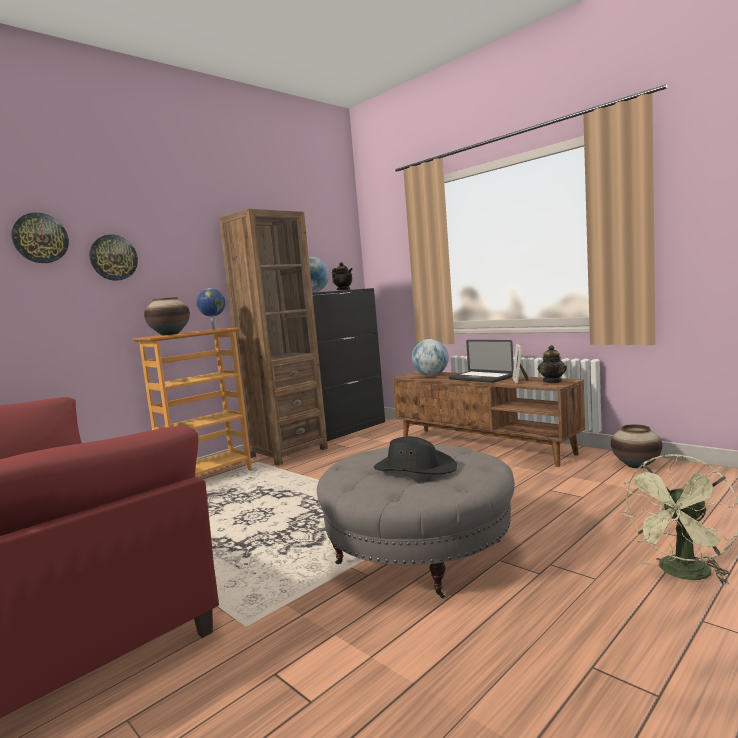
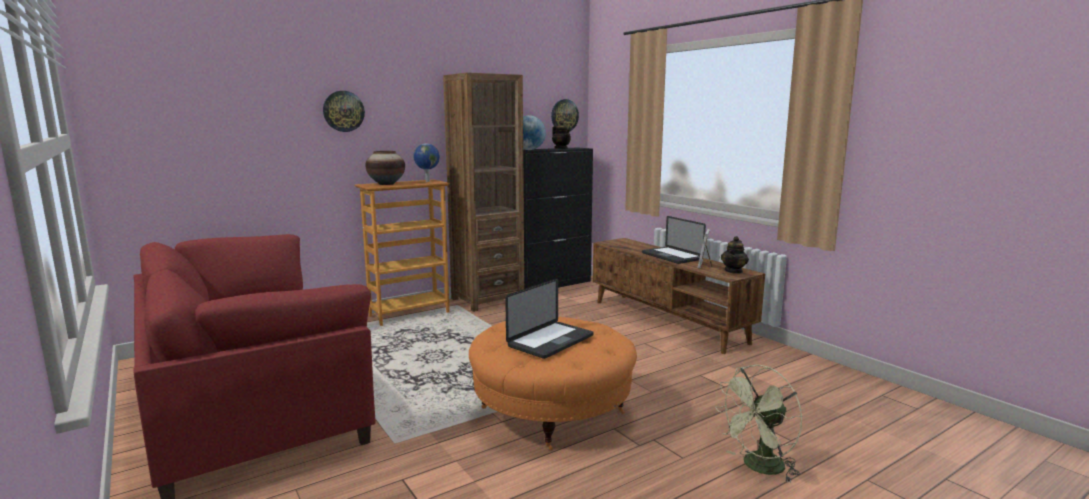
camera: 10 degrees right, 5 degrees up
(40, 238) = (283, 93): wall clock -> wall clock (564, 115)
(414, 468) = (551, 341): black hat -> laptop
(419, 553) = (552, 411): grey ottoman -> orange ottoman
(431, 375) = (629, 245): globe -> none
(636, 465) = (798, 364): vase -> none

